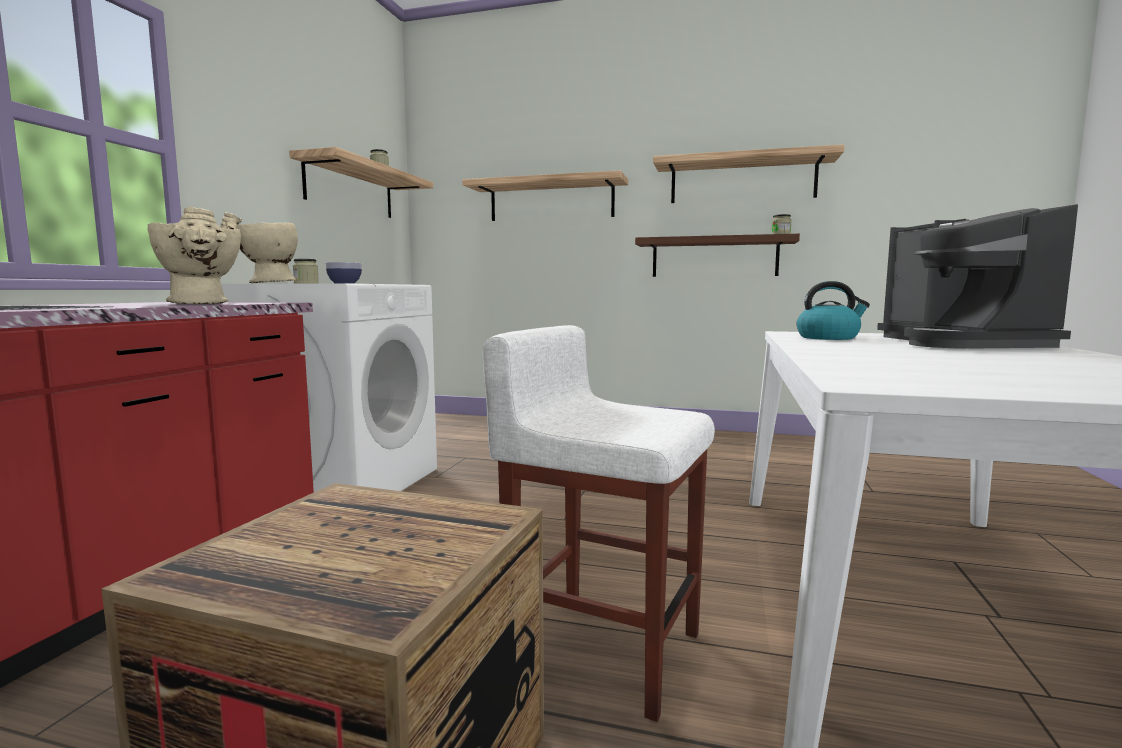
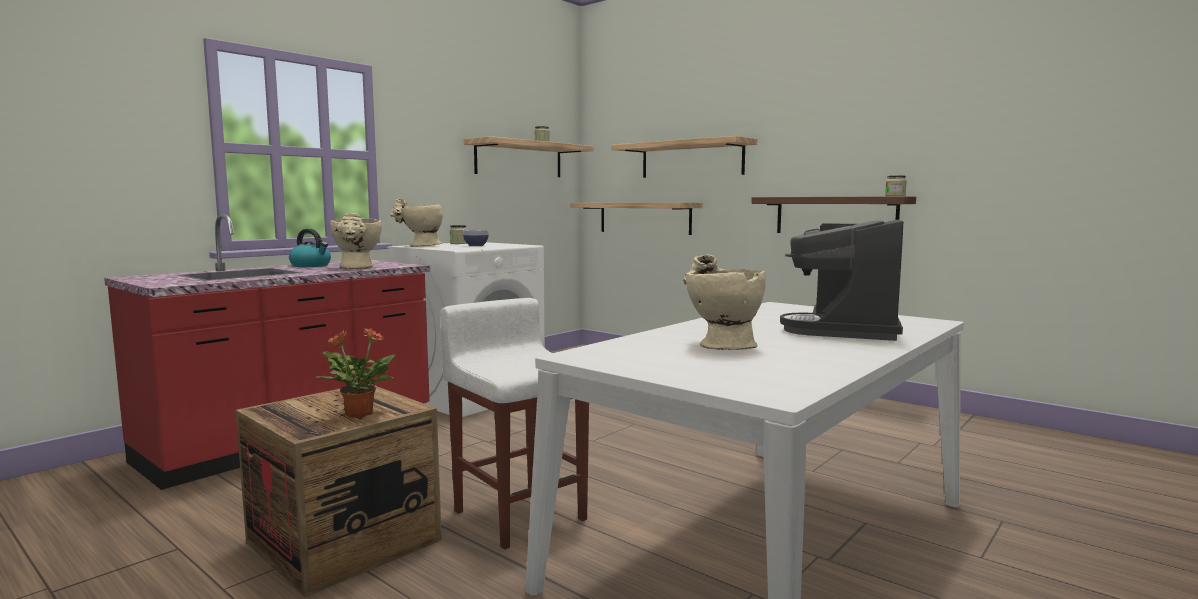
camera: 25 degrees right, 0 degrees up
(423, 546) = (358, 414): none -> potted plant
(742, 180) = (863, 139): shelf -> shelf (644, 218)
(828, 338) = (773, 314): kettle -> kettle (311, 266)
(949, 362) = (719, 346): none -> beige vase

